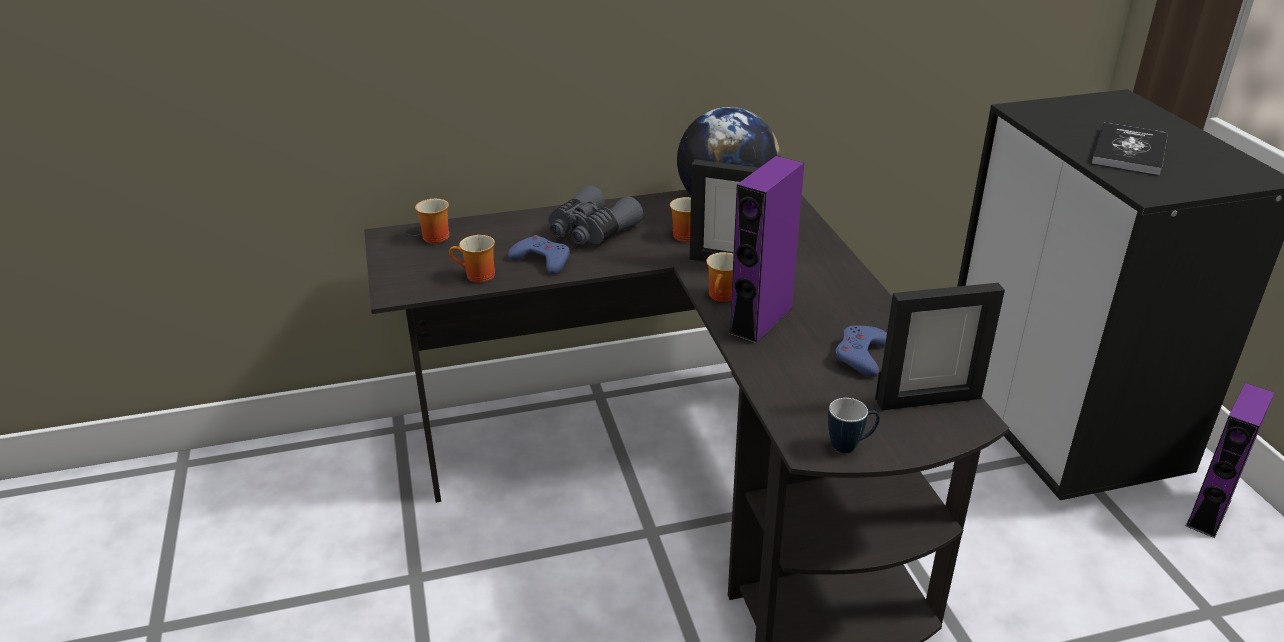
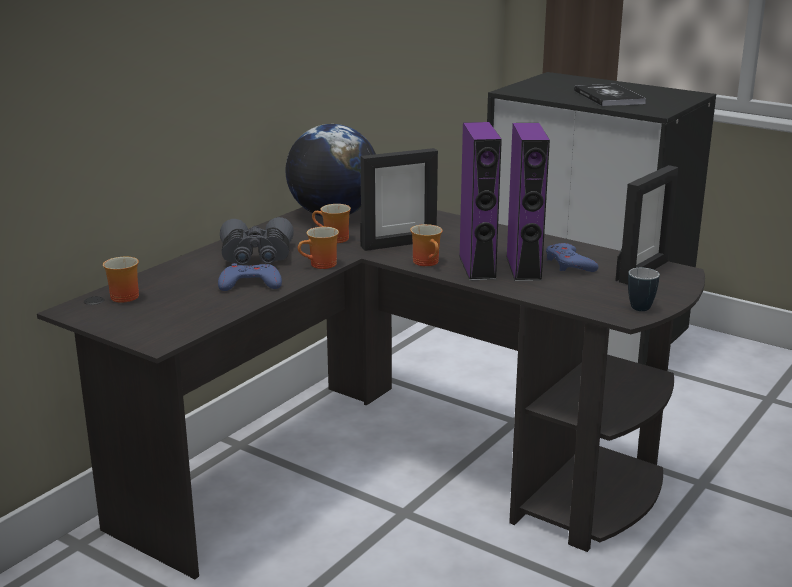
camera: 40 degrees left, 10 degrees down
(476, 276) = (213, 309): mug -> mug (321, 265)
(1208, 513) = (709, 351): purple speaker -> purple speaker (523, 268)

